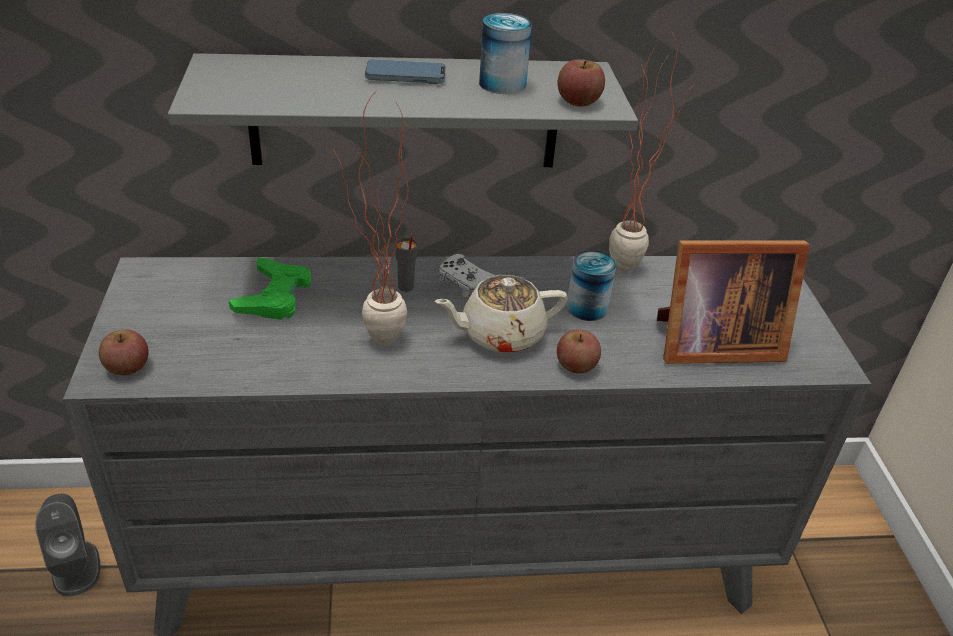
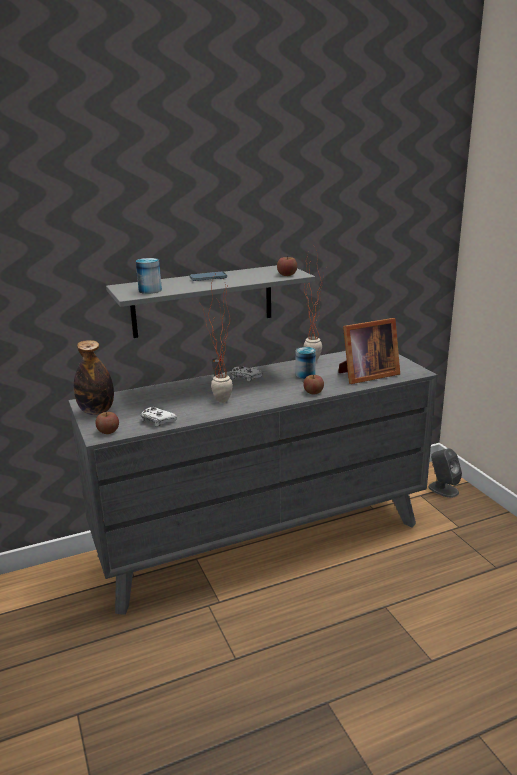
camera: 15 degrees left, 15 degrees down
(76, 567) = (51, 599): grey speaker -> grey speaker (443, 489)
(145, 303) = (96, 411): none -> bottle
(232, 362) = (157, 420): none -> white game controller
(274, 296) = (158, 397): green game controller -> none
(500, 334) = (273, 389): beige teapot -> none
(502, 84) = (251, 275): can -> can (150, 290)

